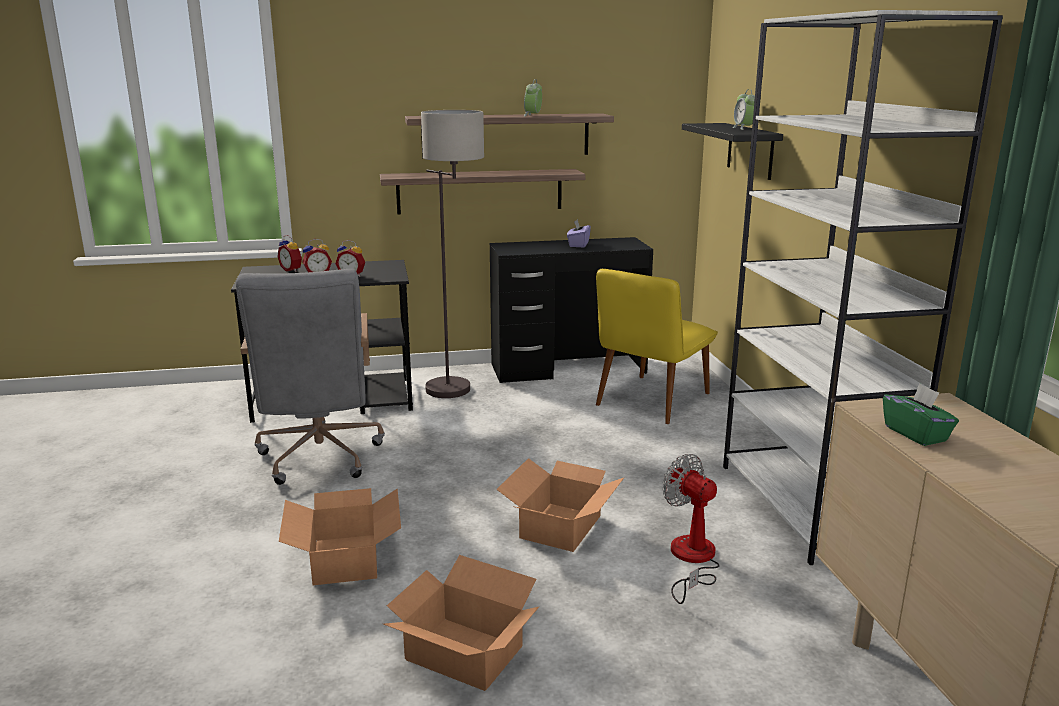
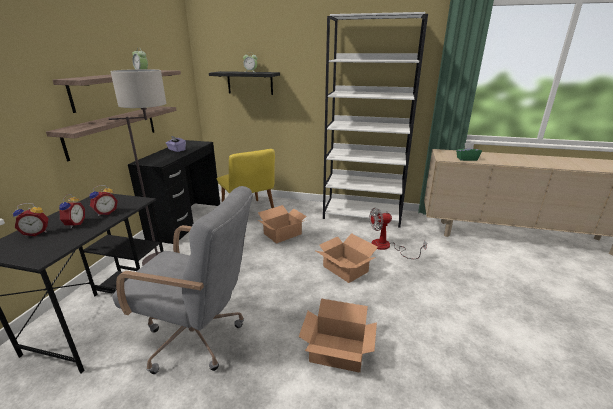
camera: 65 degrees left, 5 degrees up
(464, 654) = (439, 324): cardboard box -> cardboard box (283, 234)

